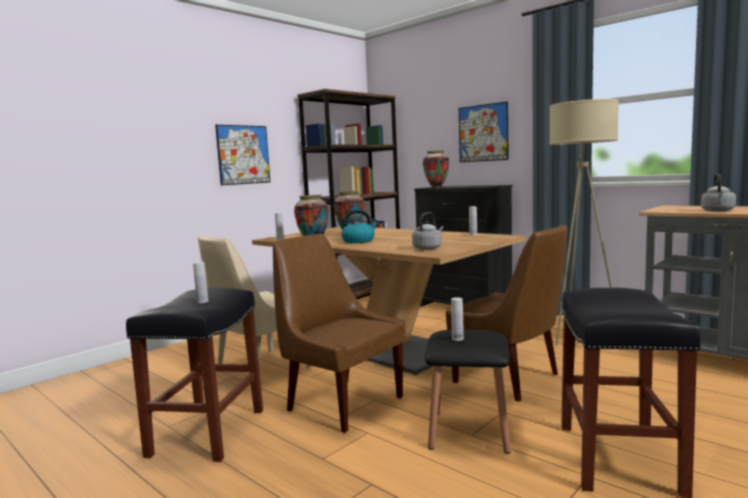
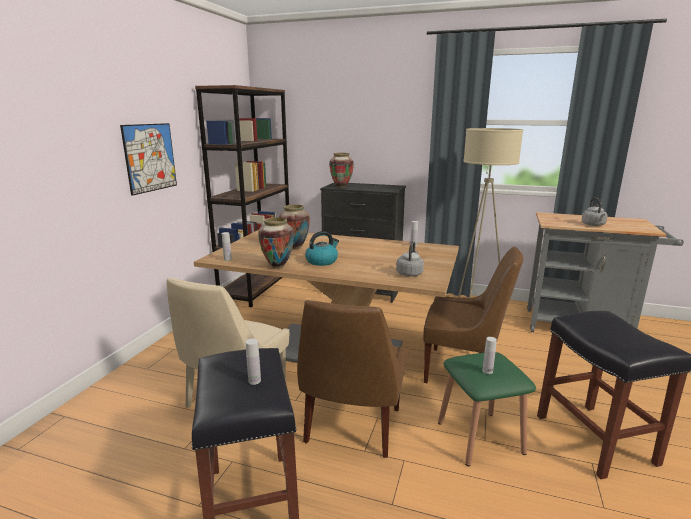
camera: 25 degrees left, 10 degrees up
(342, 403) = (352, 428): brown chair -> brown chair turned 90 degrees counterclockwise
(469, 431) = (480, 437): black stool -> green stool
(483, 133) = (378, 136): picture -> none

